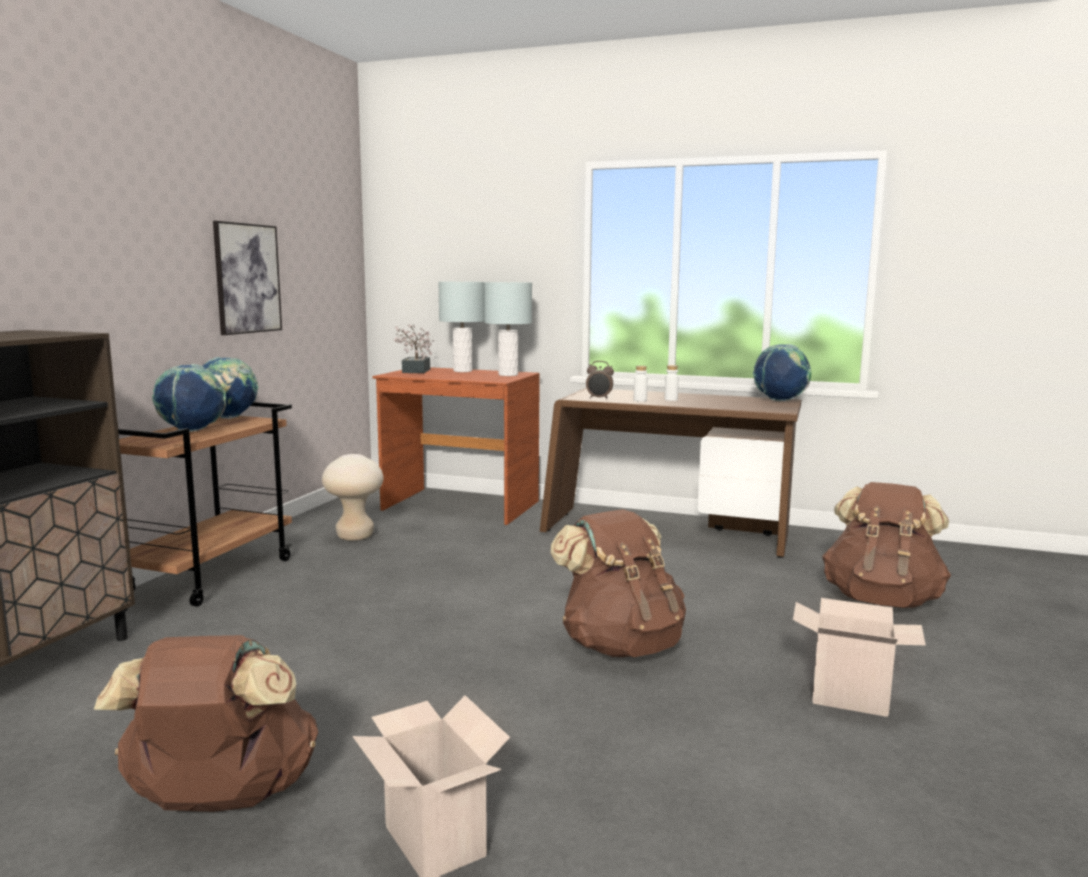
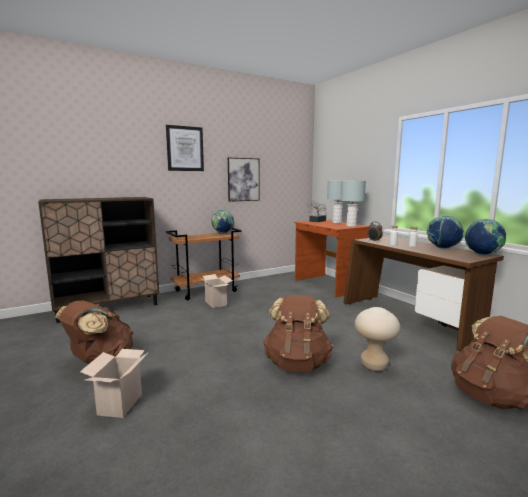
camera: 40 degrees right, 0 degrees up
(119, 191) = (185, 148): none -> picture
(192, 431) = (200, 236): globe -> globe (443, 248)
(355, 536) = (269, 288): beige stool -> beige stool (374, 366)
(852, 697) = (372, 438): cardboard box -> cardboard box (217, 303)

